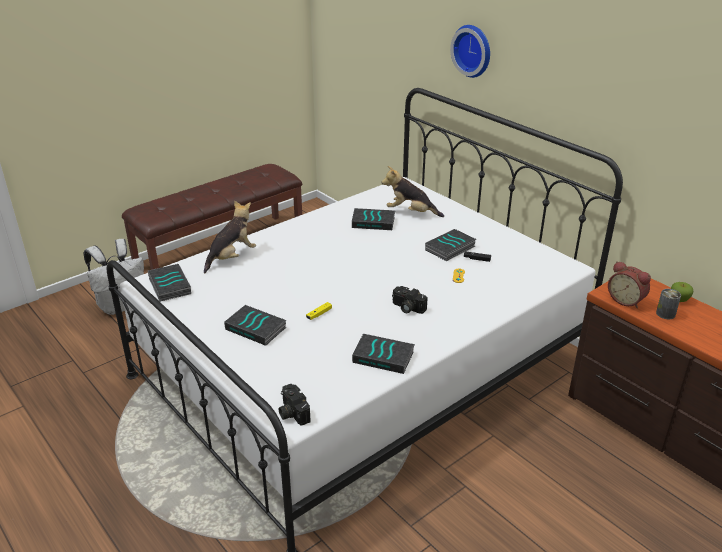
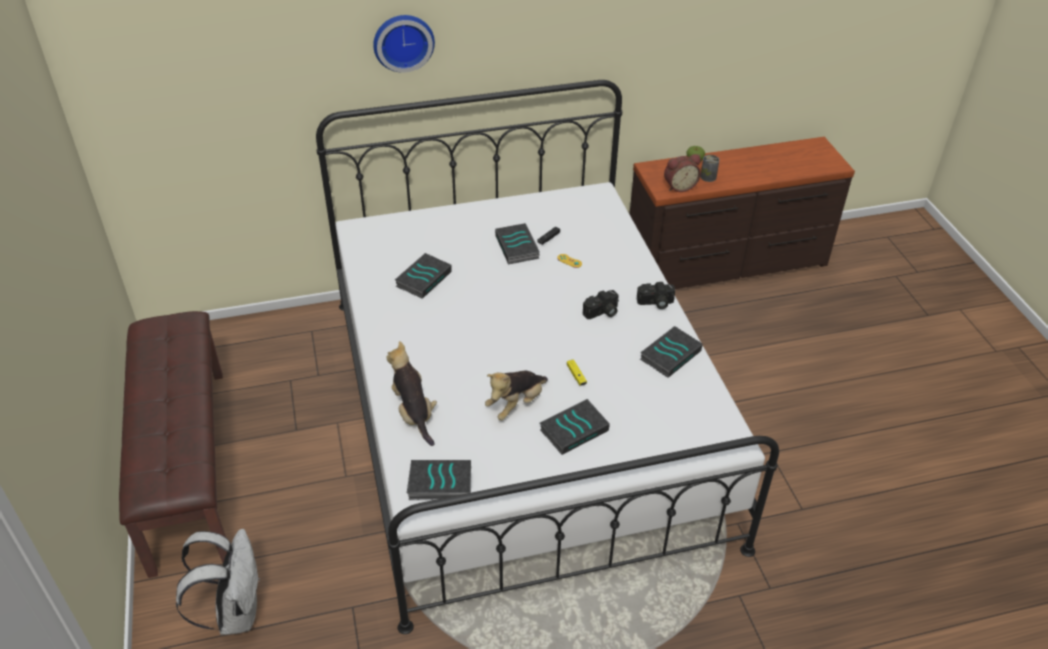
camera: 65 degrees left, 10 degrees up
(291, 412) = (721, 440): camera -> camera (655, 303)
(410, 212) = (425, 246): plush toy -> plush toy (516, 404)

